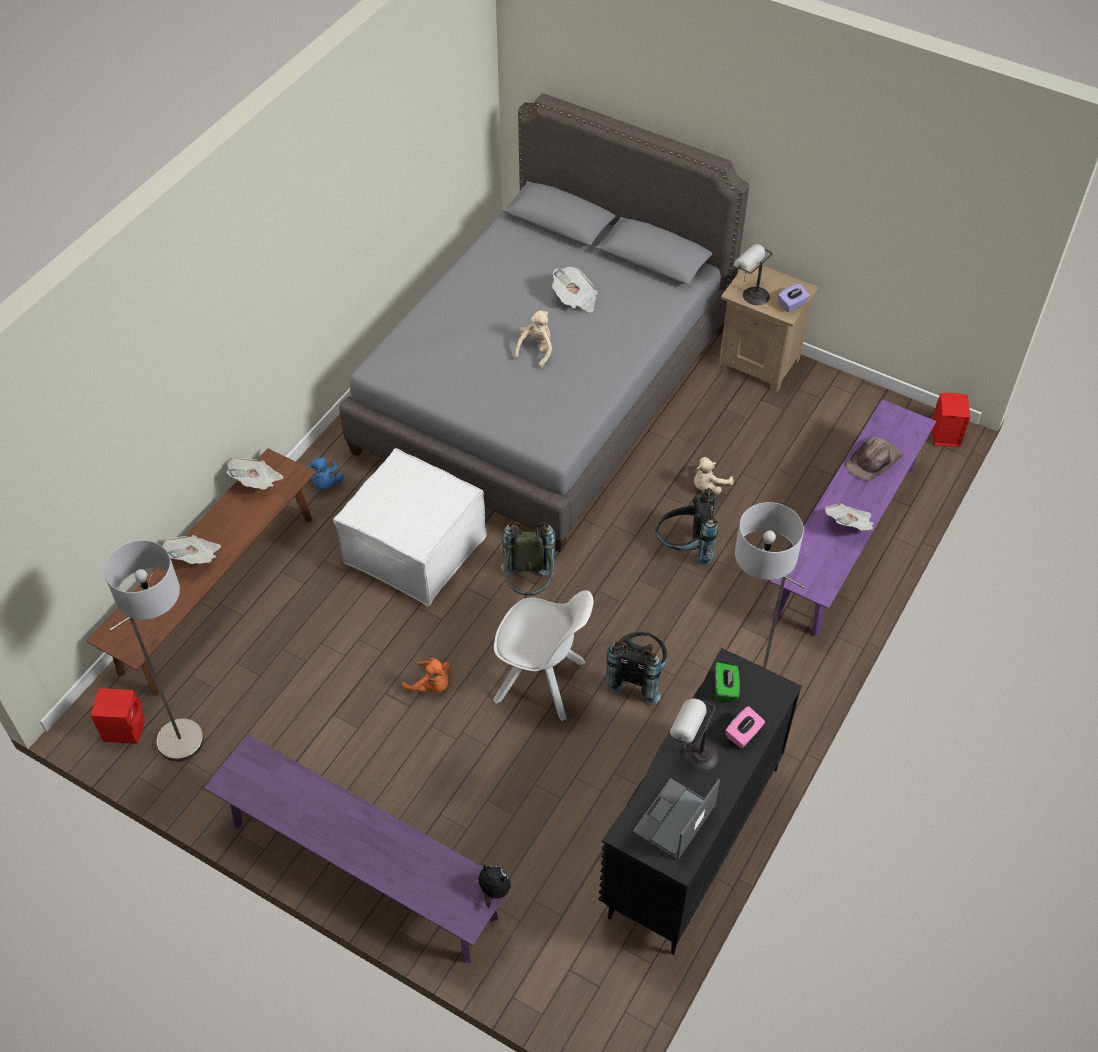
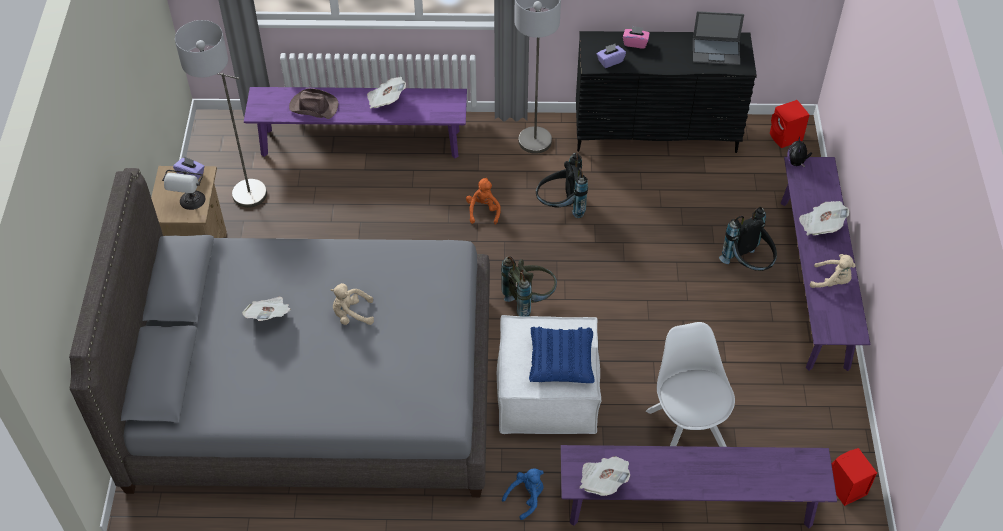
camera: 120 degrees left, 0 degrees up
(192, 733) = (811, 440): grey floor lamp -> grey floor lamp (240, 192)
(195, 557) = (707, 475): newspaper -> newspaper (821, 225)
(218, 593) = (689, 505): brown bench -> purple bench
(396, 509) = (561, 360): none -> blue pillow
(431, 685) = (657, 316): orange plush toy -> orange plush toy (483, 211)
(541, 682) = (605, 256): white chair -> white chair (686, 428)
(685, 549) = (430, 226): black backpack -> black backpack (748, 265)
(693, 753) = (667, 59): table lamp -> none
(708, 486) = (358, 235): beige plush toy -> beige plush toy (832, 281)
(725, 688) = (610, 61): green tissue box -> purple tissue box
(944, 434) = (218, 122): red speaker -> red speaker (786, 138)

